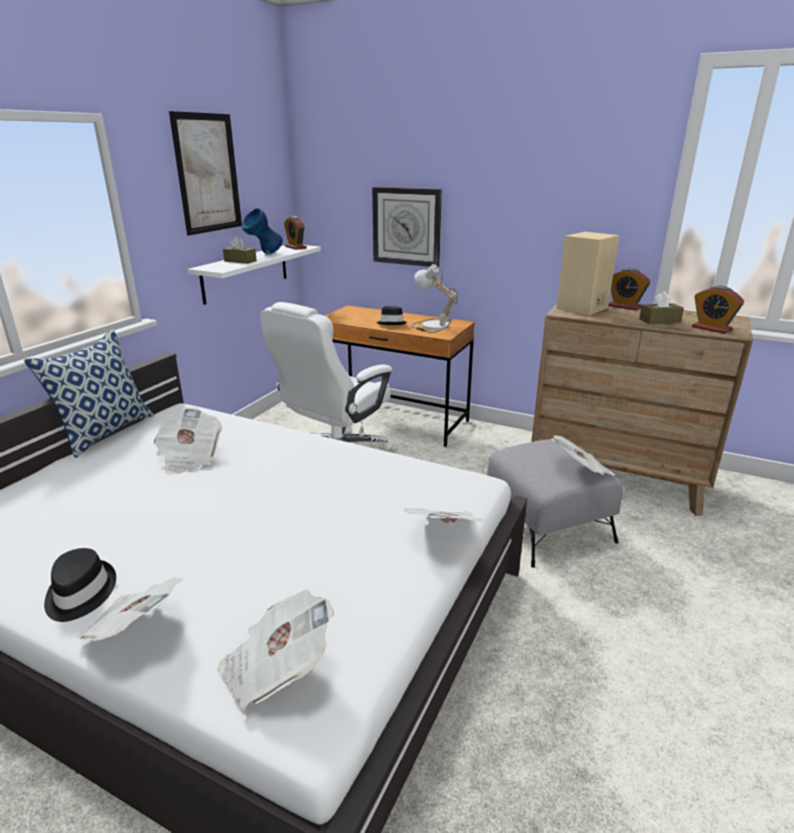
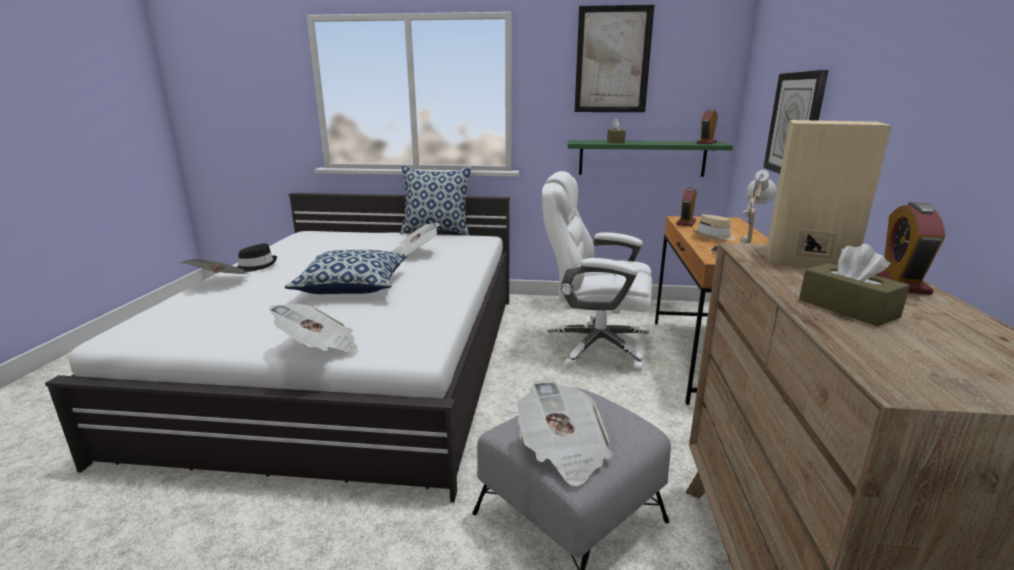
camera: 70 degrees right, 5 degrees down
(246, 272) = (642, 158): white shelf -> green shelf
(264, 254) = (655, 142): blue vase -> none
(276, 668) = (169, 318): newspaper -> none
(277, 506) = (353, 287): none -> pillow
(392, 323) = (714, 237): black hat -> beige hat
(711, 329) = (891, 357): alarm clock -> alarm clock (686, 222)

